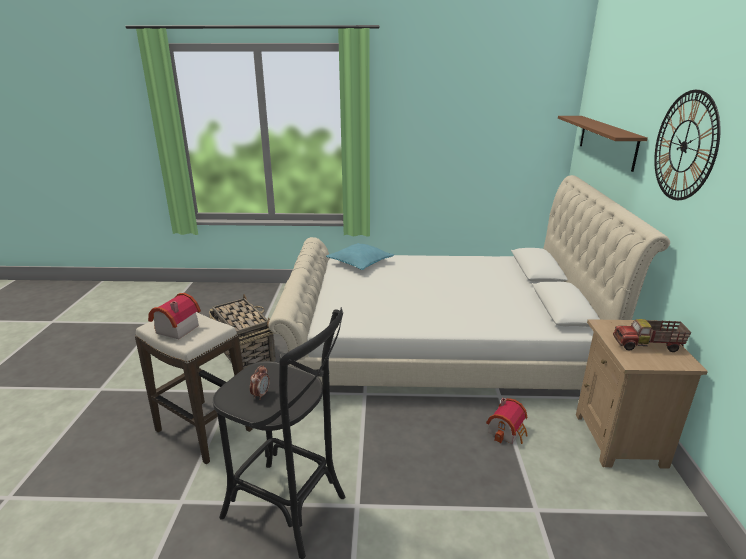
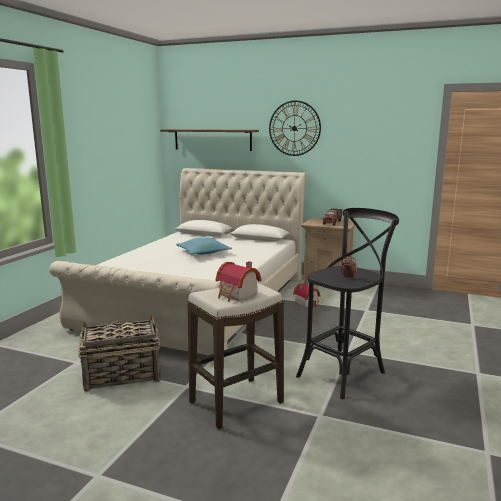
camera: 70 degrees left, 10 degrees down
(360, 262) = (117, 265): turquoise pillow -> turquoise pillow (203, 253)

